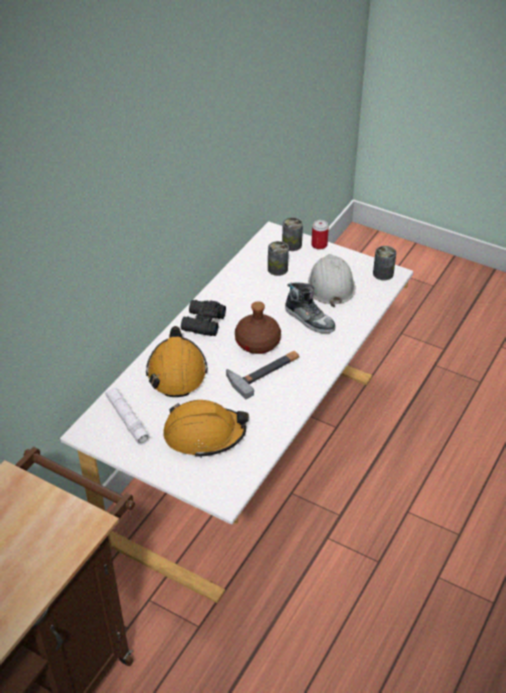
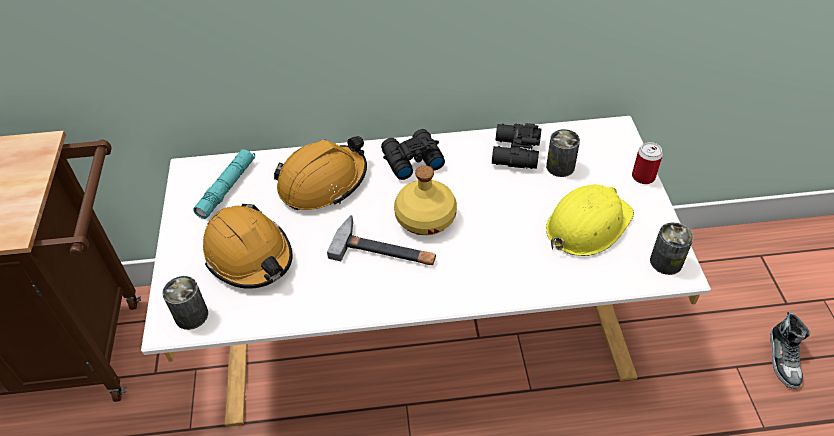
camera: 55 degrees right, 5 degrees up
(127, 419) = (227, 188): white flashlight -> turquoise flashlight
(246, 280) = (514, 153): none -> black binoculars
(258, 342) = (426, 218): brown bottle -> yellow bottle
(291, 245) = (614, 155): can -> can (191, 315)
(309, 319) = (508, 239): shoe -> shoe (784, 358)
(330, 285) = (587, 225): white hard hat -> yellow hard hat

